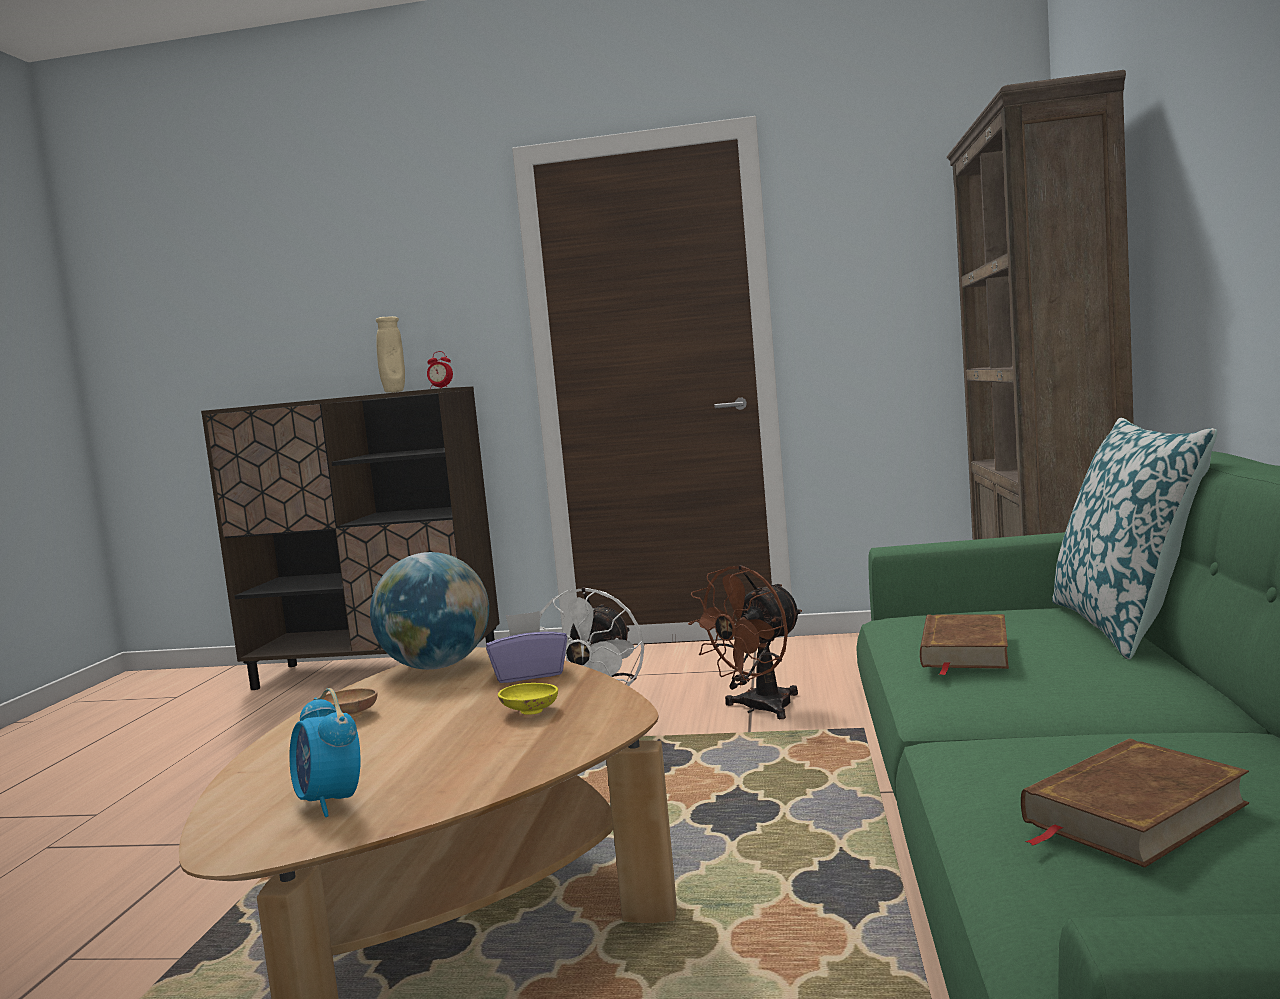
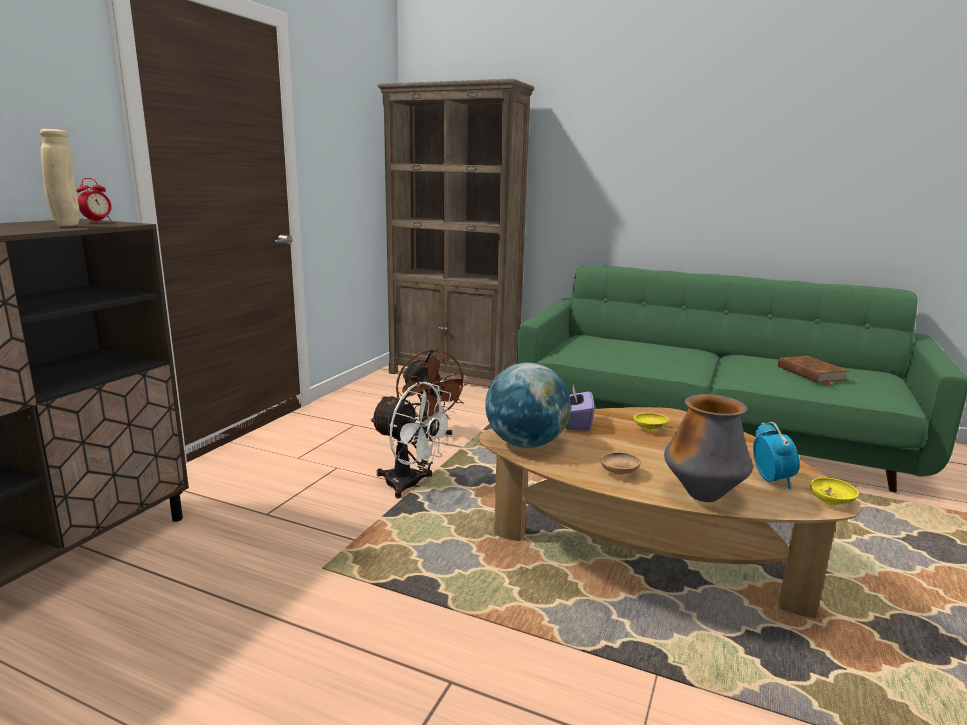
camera: 75 degrees left, 10 degrees up
(239, 849) = (831, 501): none -> yellow bowl
(273, 763) = (703, 496): none -> vase
(330, 802) = (771, 480): alarm clock -> alarm clock turned 75 degrees counterclockwise
(963, 650) = (640, 355): brown book -> none
(1127, 626) = (620, 337): pillow -> none

